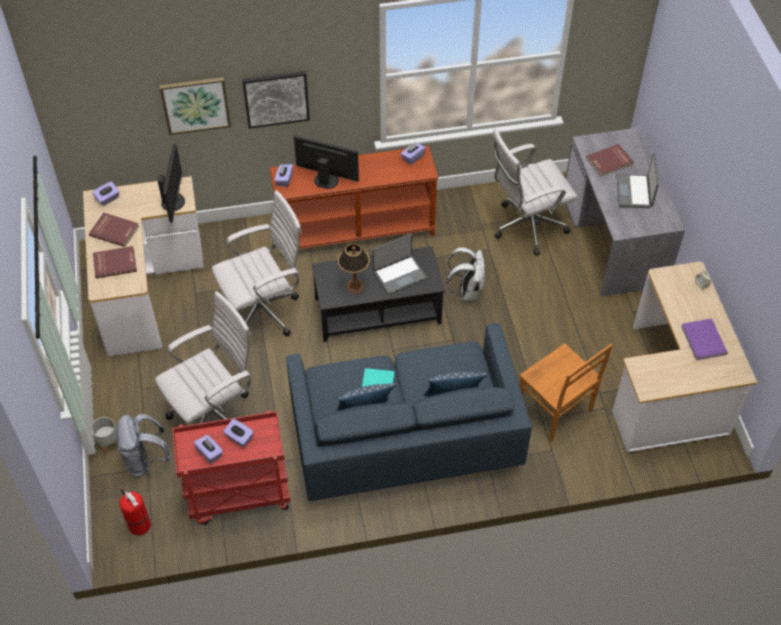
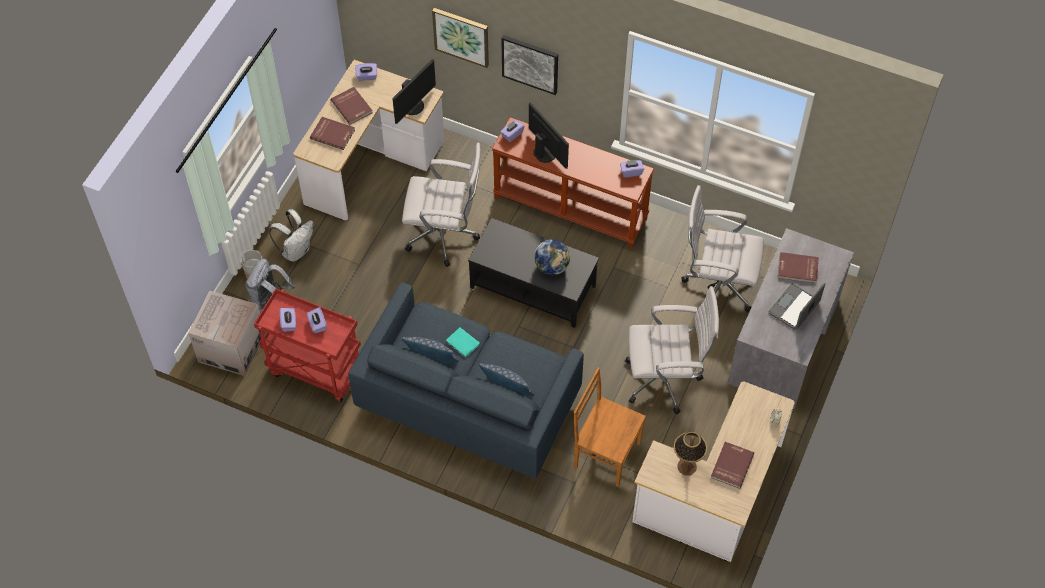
camera: 35 degrees right, 5 degrees up
(138, 524) = (231, 347): fire extinguisher -> cardboard box
(215, 414) = (345, 297): white office chair -> white office chair (665, 380)
(354, 286) = (509, 256): table lamp -> table lamp (686, 466)
(399, 274) = (552, 266): laptop -> globe
(467, 291) = (619, 313): white backpack -> white backpack (296, 250)
(555, 411) = (605, 454): brown chair -> brown chair turned 120 degrees clockwise
(702, 340) = (731, 465): purple book -> red book

